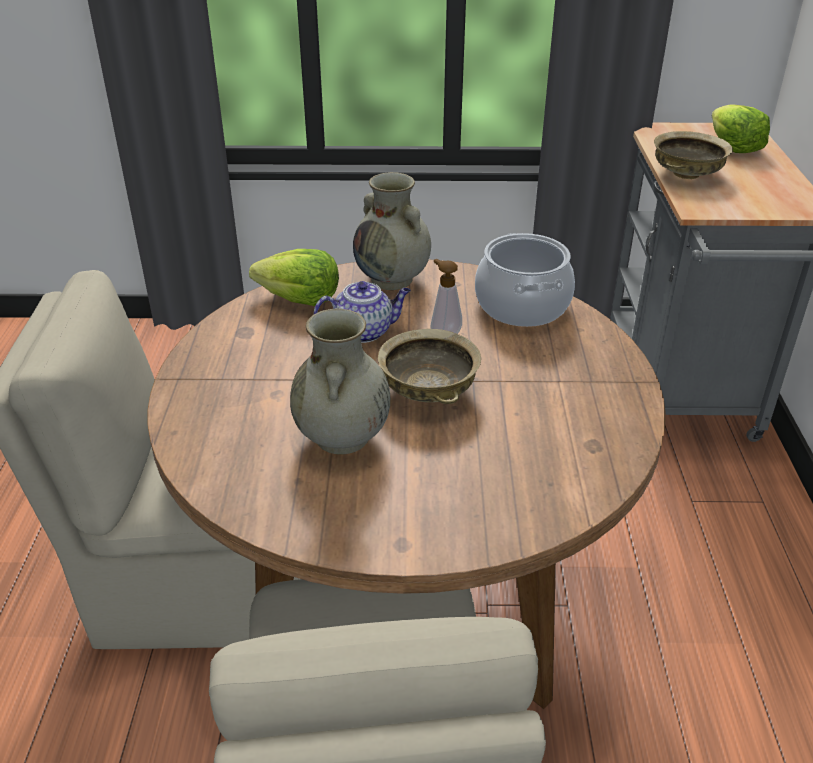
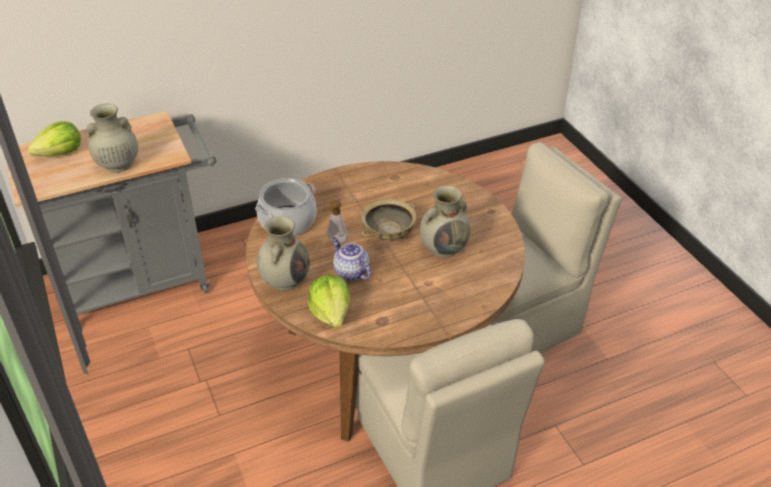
camera: 115 degrees left, 5 degrees up
(687, 174) = (117, 165): beige bowl -> beige vase

